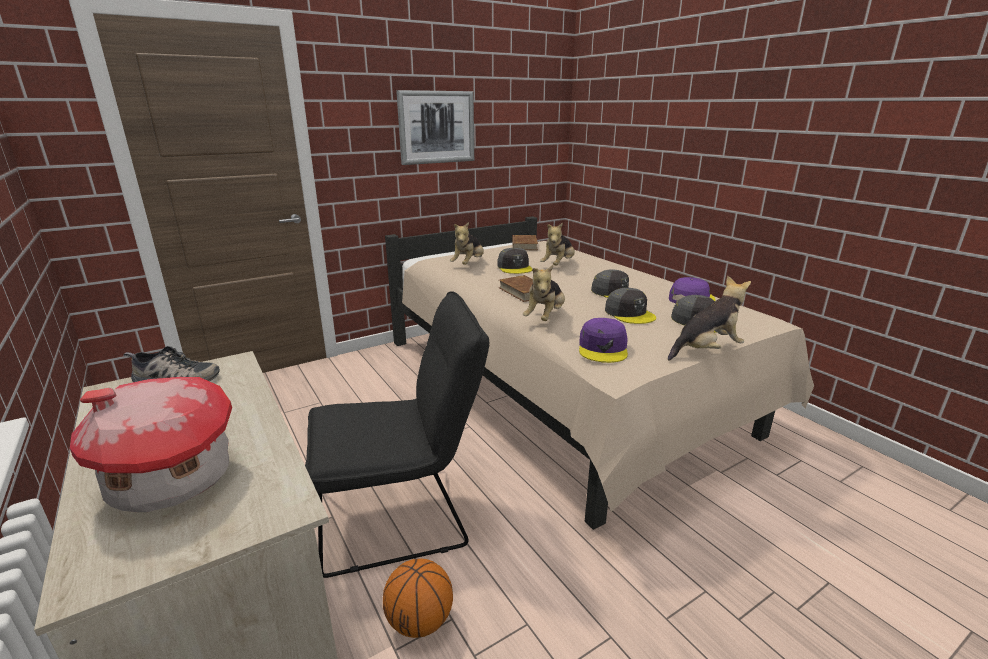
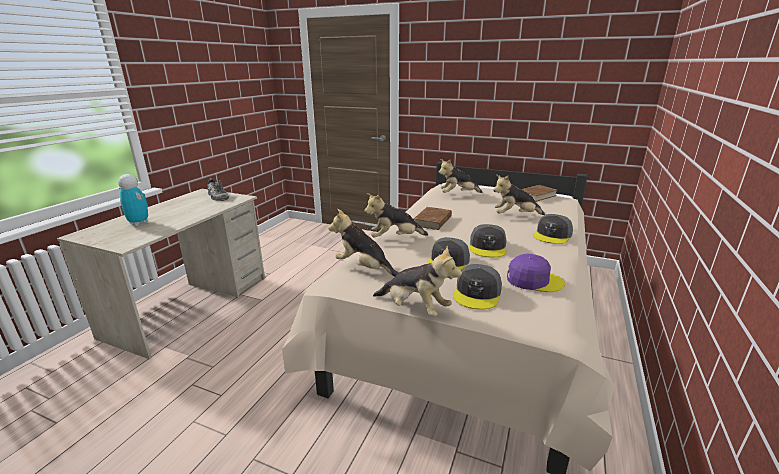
camera: 55 degrees right, 0 degrees up
(169, 481) = (139, 223): toy house -> toy robot
(403, 515) = (277, 318): black chair -> none
(419, 621) = (206, 357): basketball -> none
(436, 127) = (495, 83): picture -> none
(515, 267) = (478, 206): grey cap -> grey cap (552, 235)
(603, 348) = (364, 268): purple cap -> plush toy

